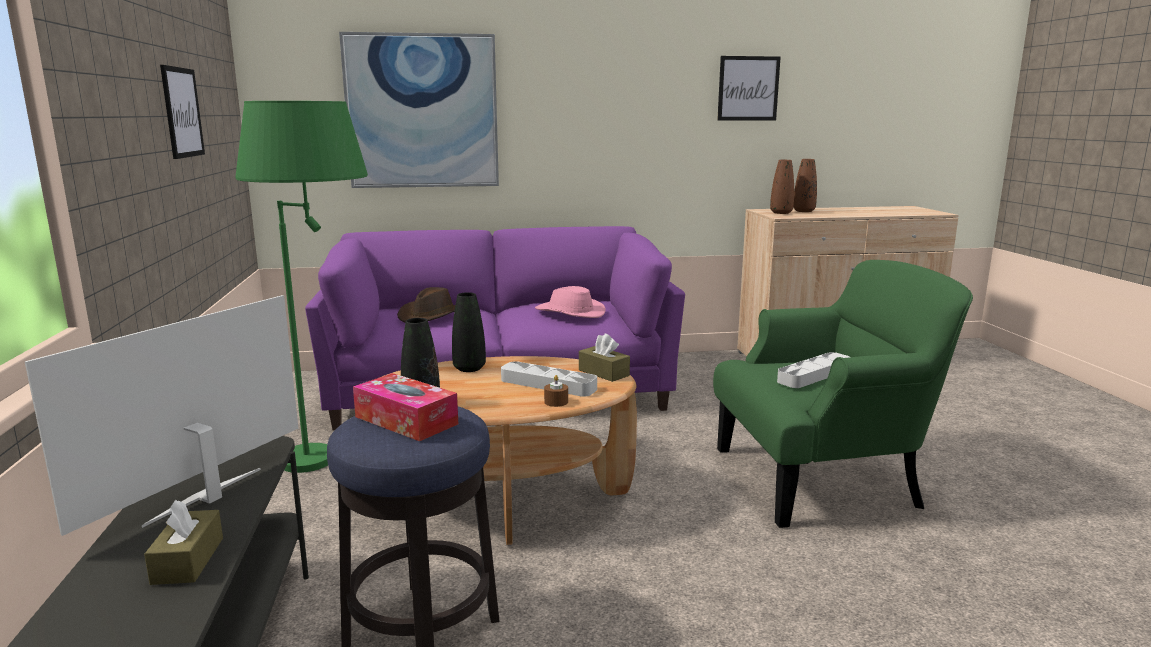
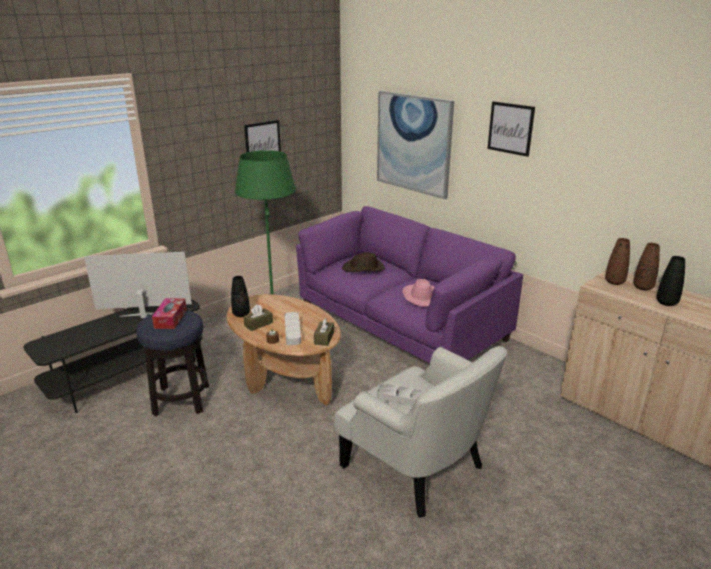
camera: 55 degrees right, 10 degrees up
(188, 560) = (106, 332): brown tissue box -> brown tissue box (258, 324)
(469, 368) = (292, 307): black vase -> black vase (666, 302)
(748, 88) = (631, 168): picture -> picture (510, 128)
(821, 478) = (417, 466): green armchair -> white armchair

